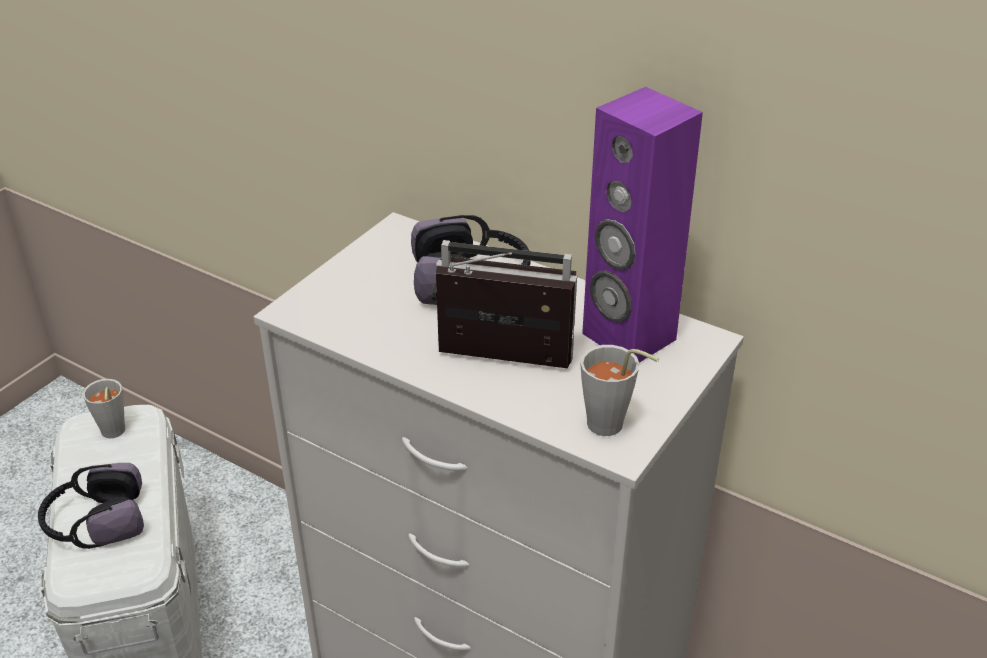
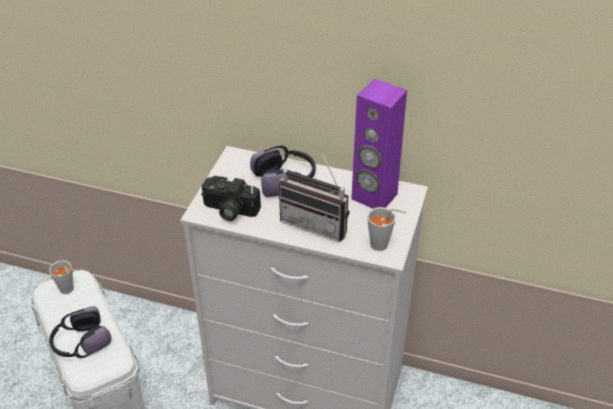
camera: 15 degrees left, 5 degrees up
(346, 315) = (229, 210): none -> camera
(500, 364) = (317, 223): radio -> radio turned 150 degrees counterclockwise

